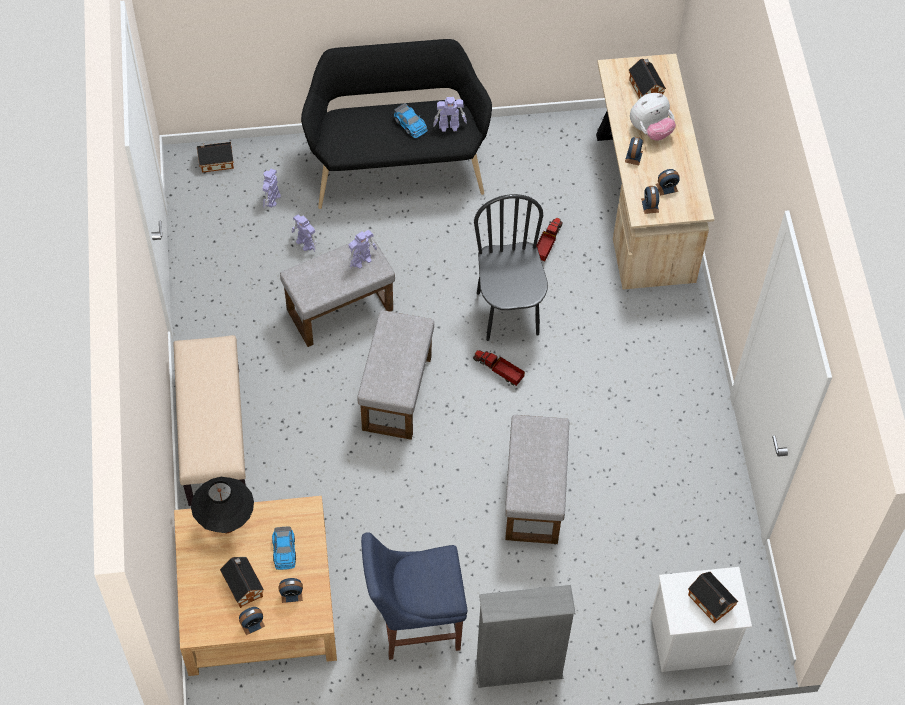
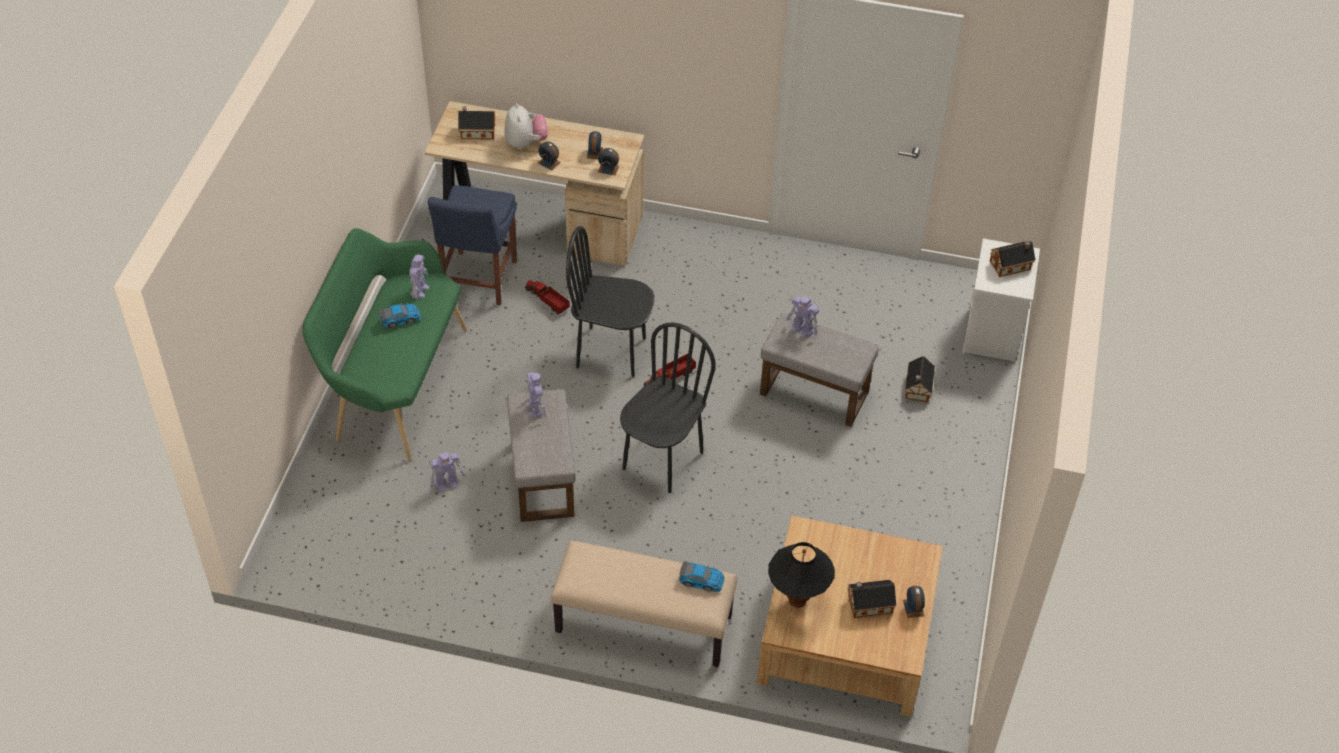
camera: 70 degrees left, 10 degrees down
(215, 162) = (297, 534): toy house -> toy house (917, 388)
(272, 199) = (376, 497): toy robot -> toy robot (802, 330)
(284, 551) = (842, 561): toy car -> toy car (701, 580)
(291, 594) = (891, 567): alarm clock -> none
(397, 166) = (394, 384): black bench -> green bench
(397, 394) = (662, 460): grey ottoman -> black chair
(414, 623) = (913, 518): blue chair -> blue chair (478, 281)
(518, 670) = (984, 456): grey bookcase -> none

